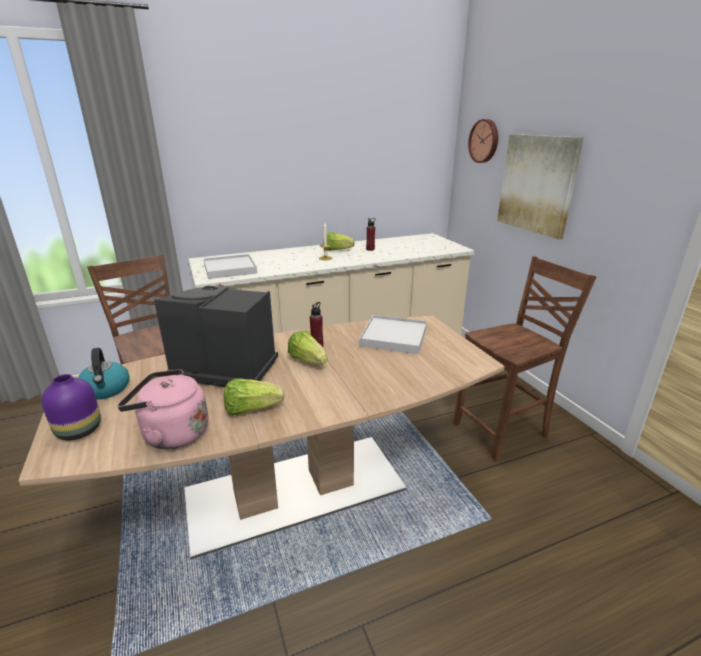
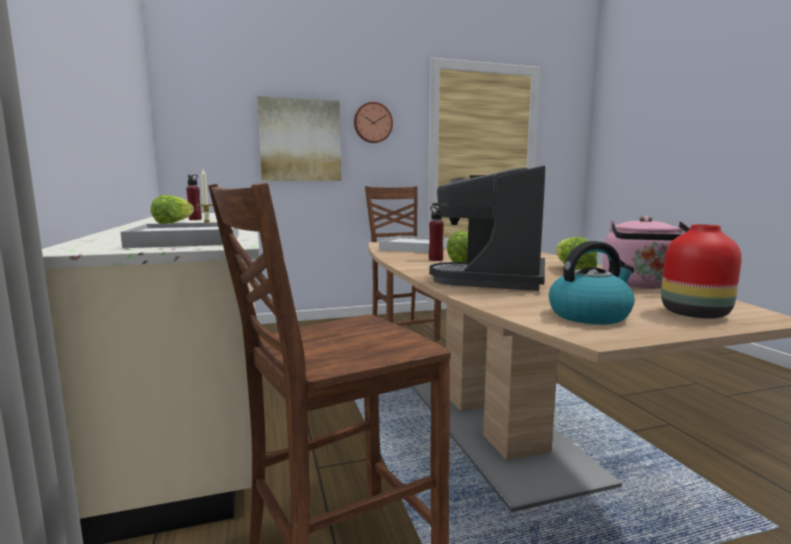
camera: 85 degrees left, 15 degrees down
(80, 430) = (693, 313): purple vase -> red vase
(484, 141) = (212, 103): wall clock -> wall clock (372, 123)

